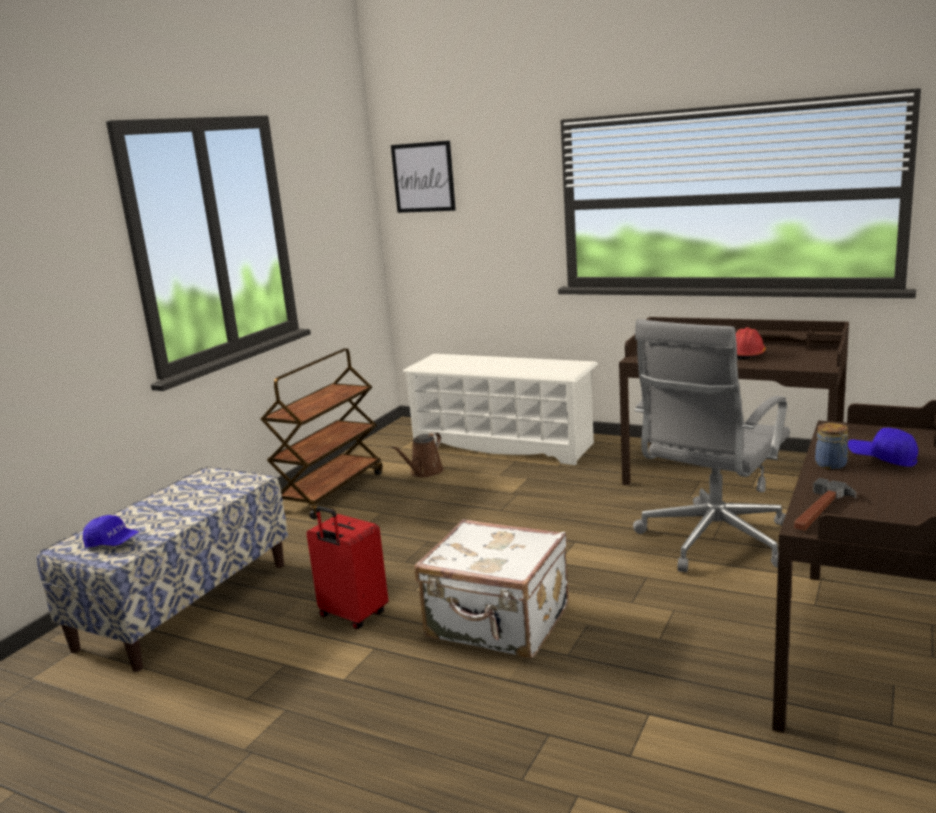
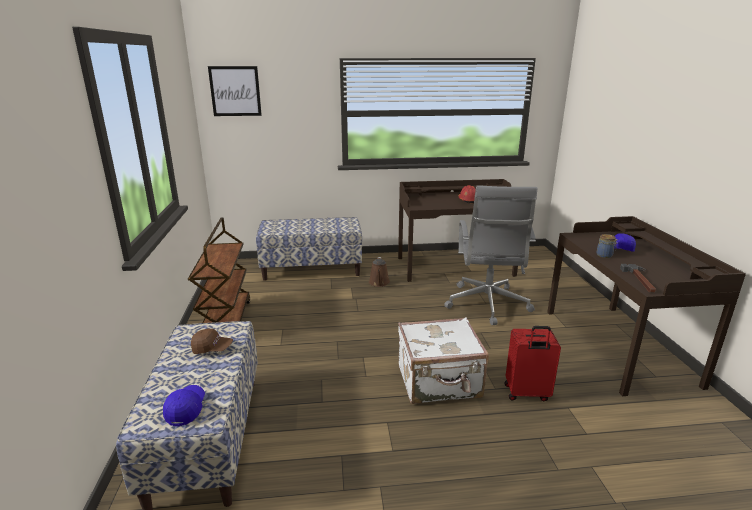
camera: 35 degrees left, 5 degrees up
(113, 543) = (186, 409): blue cap -> blue cap turned 75 degrees counterclockwise
(204, 495) = (212, 348): none -> brown cap
(352, 616) = (346, 405): red suitcase -> red suitcase (526, 393)
(424, 472) = (280, 296): brown watering can -> brown watering can (379, 283)
(504, 445) = (312, 269): white shoe rack -> bench

